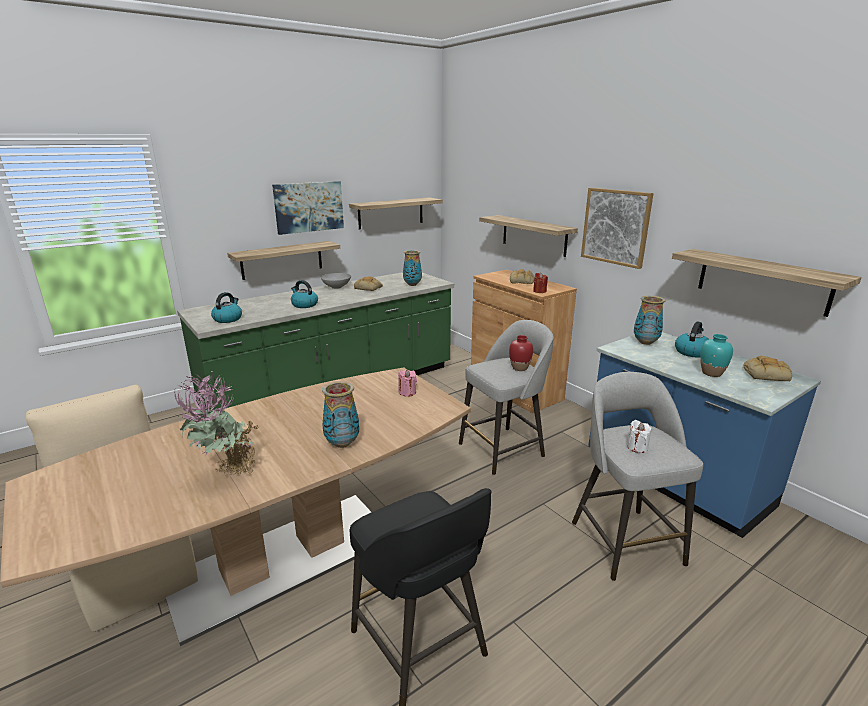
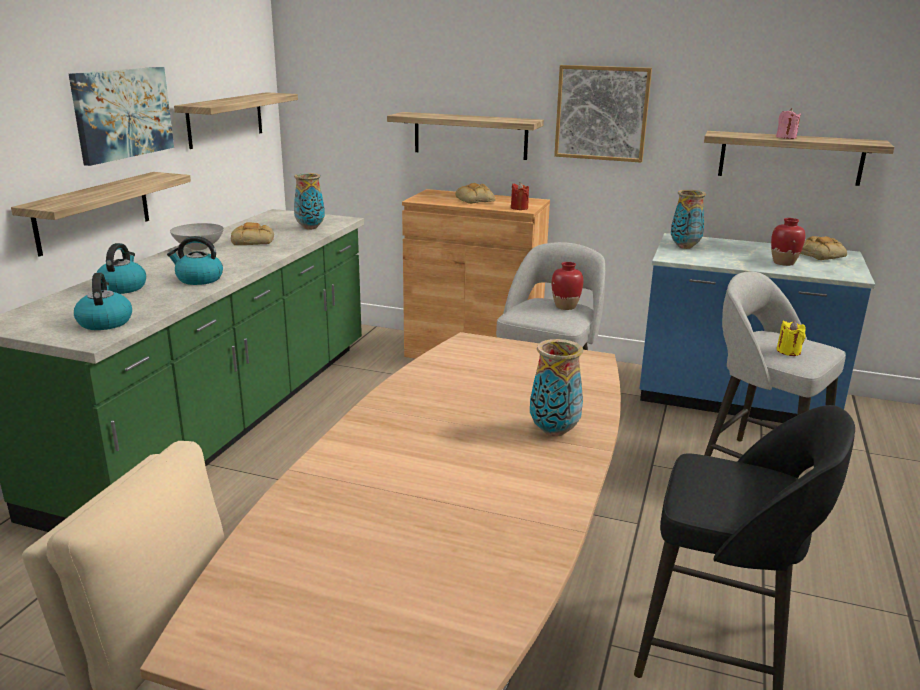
camera: 35 degrees left, 0 degrees up
(227, 475) = (488, 513): potted plant -> none
(407, 392) = (519, 357): pink candle -> pink candle (786, 137)
(637, 447) = (788, 351): white candle -> yellow candle
(691, 352) = (736, 248): kettle -> kettle (122, 287)
(711, 373) = (783, 263): turquoise vase -> red vase

